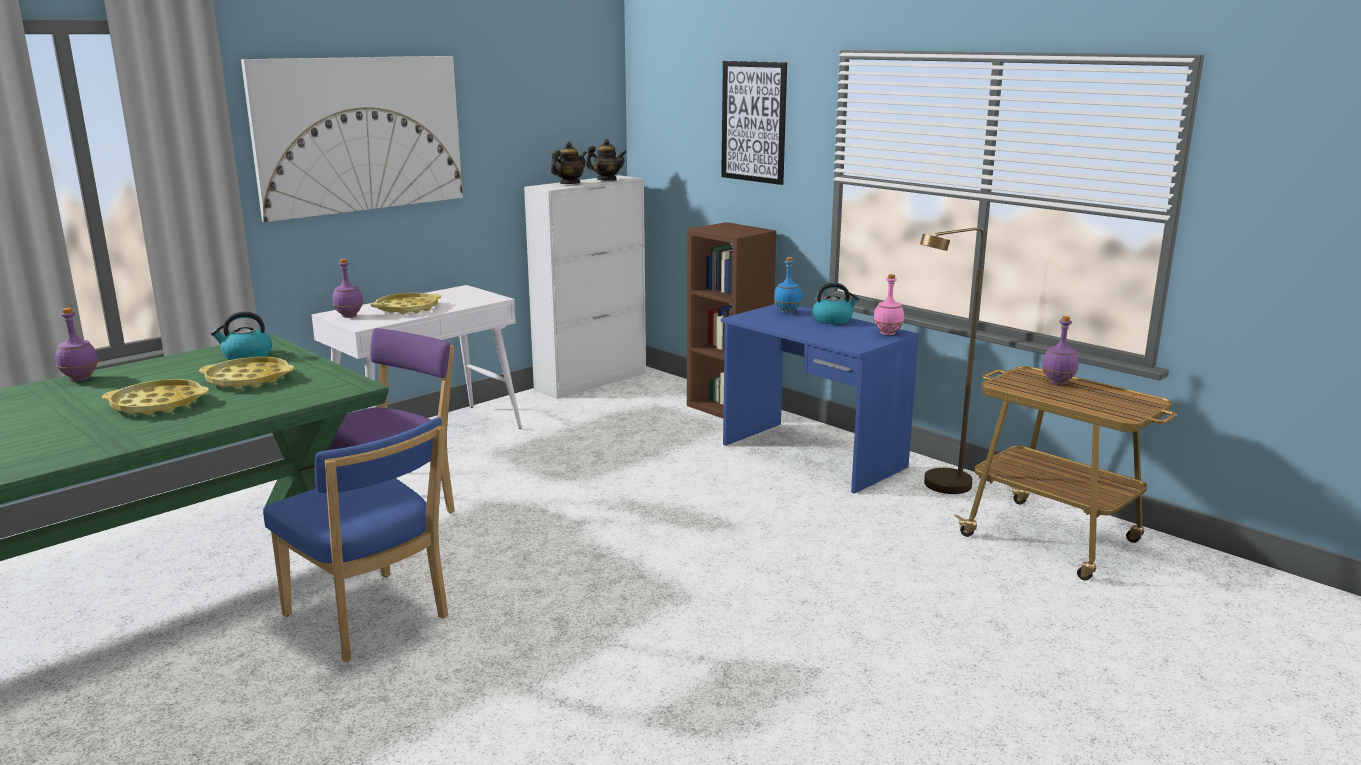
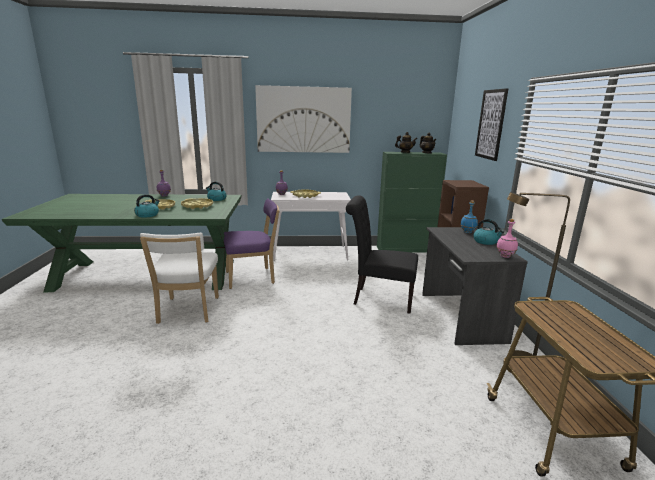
camera: 40 degrees right, 0 degrees up
(185, 424) = (147, 215): none -> kettle
(370, 619) = (187, 312): blue chair -> white chair
(592, 381) = (406, 249): white cabinet -> green cabinet
(672, 472) = (379, 299): none -> black chair
(812, 456) = (460, 317): blue desk -> grey desk
(1058, 383) = (581, 320): purple bottle -> none

